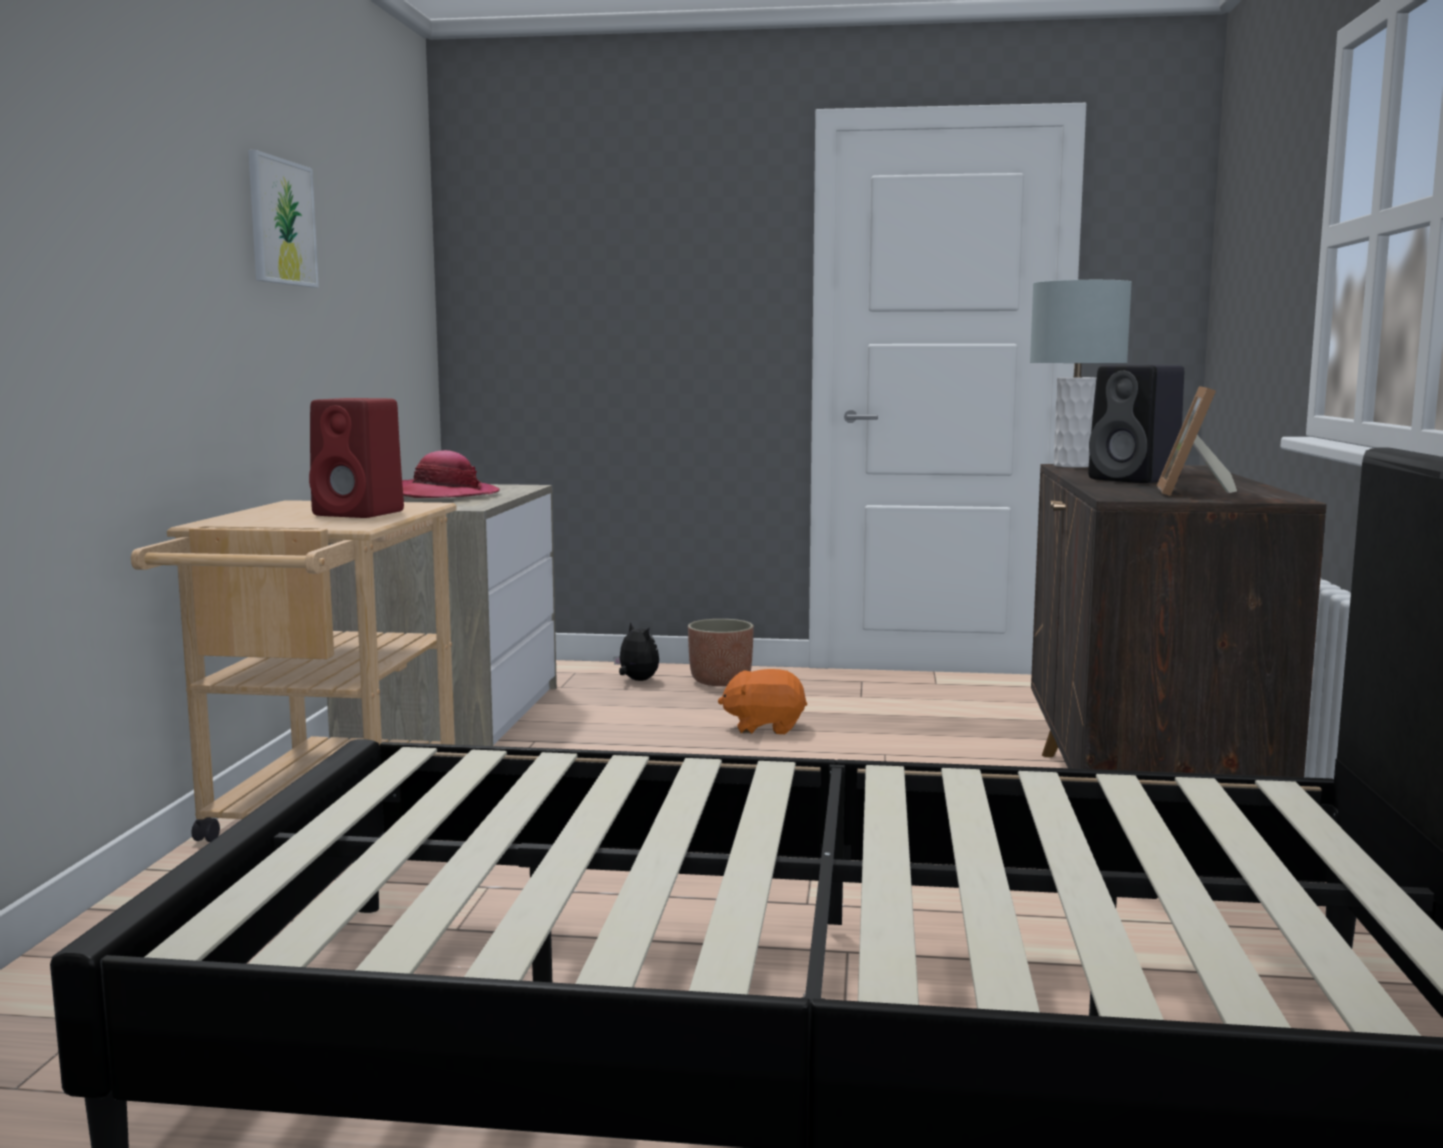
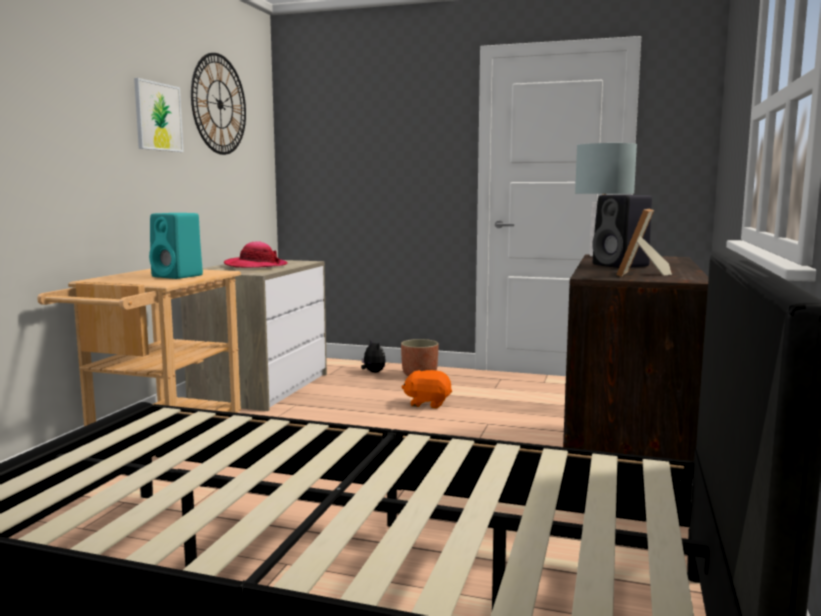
camera: 10 degrees right, 0 degrees up
(361, 513) = (179, 276): red speaker -> turquoise speaker
(363, 201) = (219, 104): none -> wall clock

